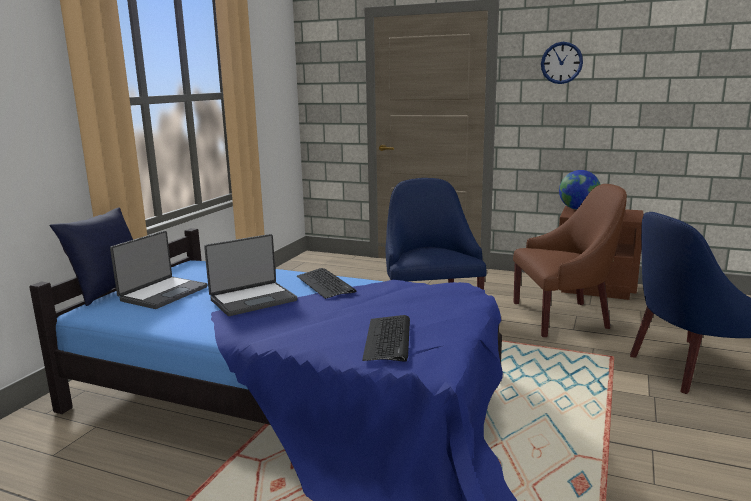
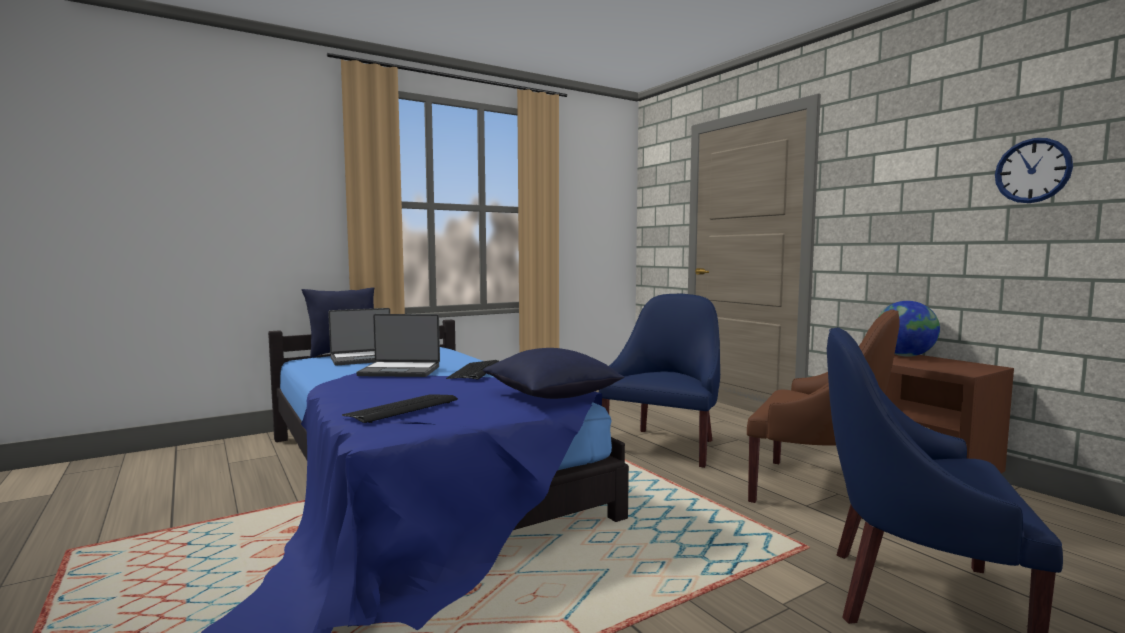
camera: 35 degrees right, 10 degrees down
(451, 295) = (552, 396): none -> blue pillow
(561, 63) = (892, 160): wall clock -> wall clock (1032, 170)

